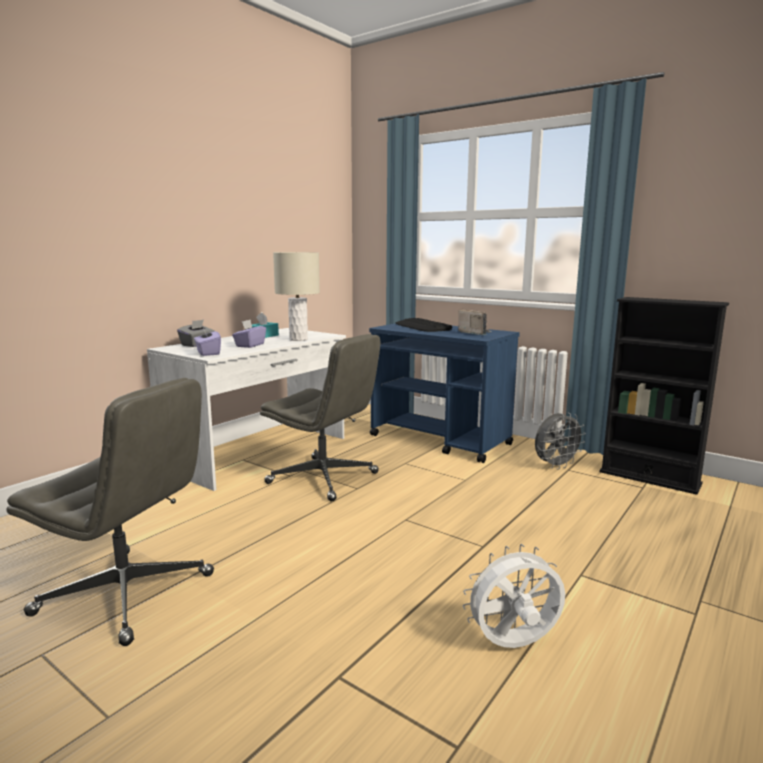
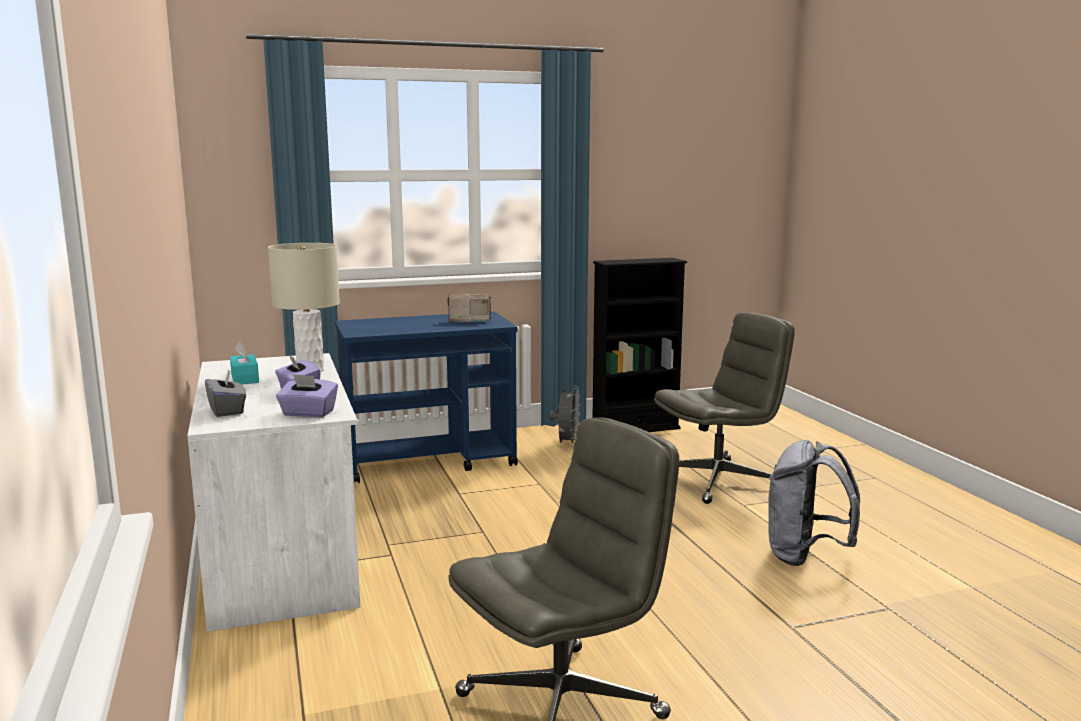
camera: 55 degrees left, 0 degrees up
(324, 478) = (430, 539): grey office chair -> grey office chair (718, 481)
(422, 326) = (389, 324): keyboard -> none
(514, 646) = (805, 556): white fan -> grey backpack

